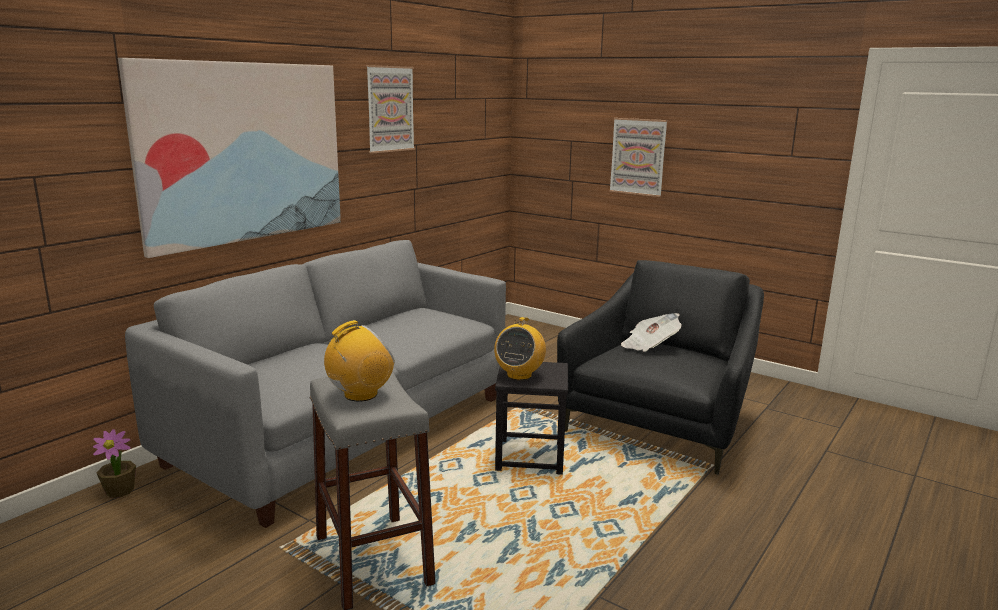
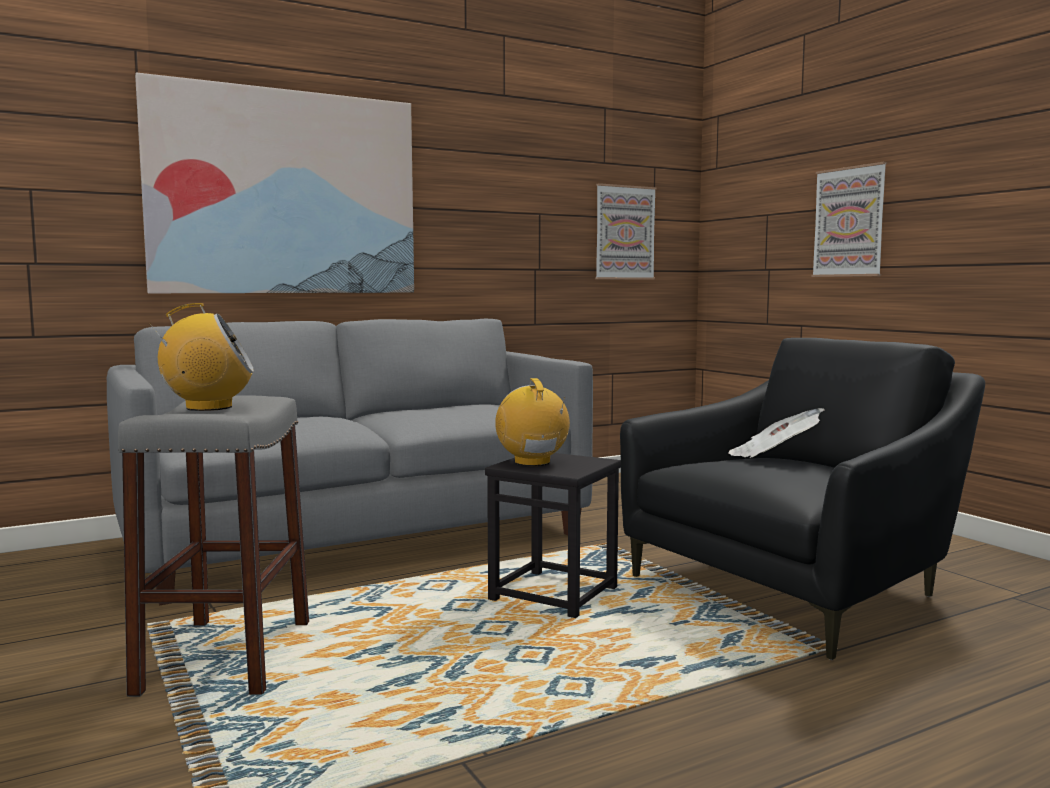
camera: 25 degrees right, 10 degrees down
(120, 491) = (76, 553): potted plant -> none
(390, 109) = (498, 165): picture -> picture (624, 233)
(519, 375) = (532, 462): radio -> radio turned 120 degrees clockwise

